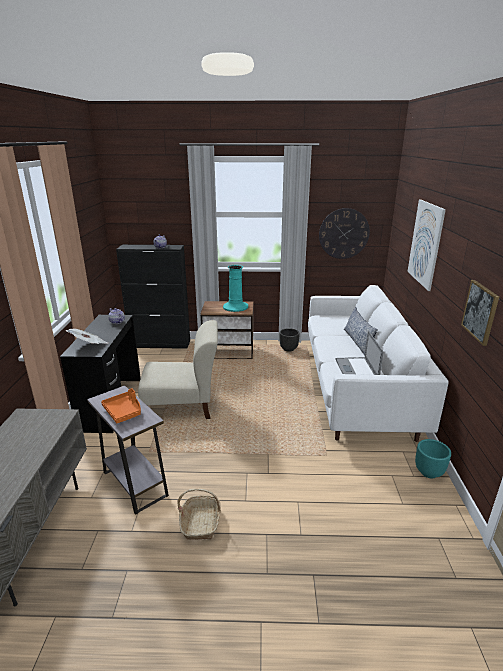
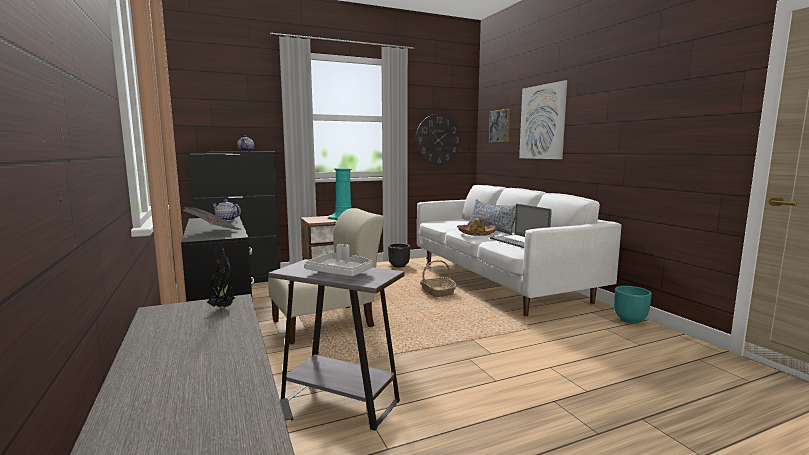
camera: 25 degrees left, 15 degrees down
(52, 422) = (223, 308): none -> potted plant
(124, 411) = (340, 272): orange tray -> grey tray
(201, 522) = (469, 413): basket -> basket (437, 292)
(334, 348) = (477, 234): none -> hat
(480, 311) = (650, 140): picture -> picture (499, 126)

